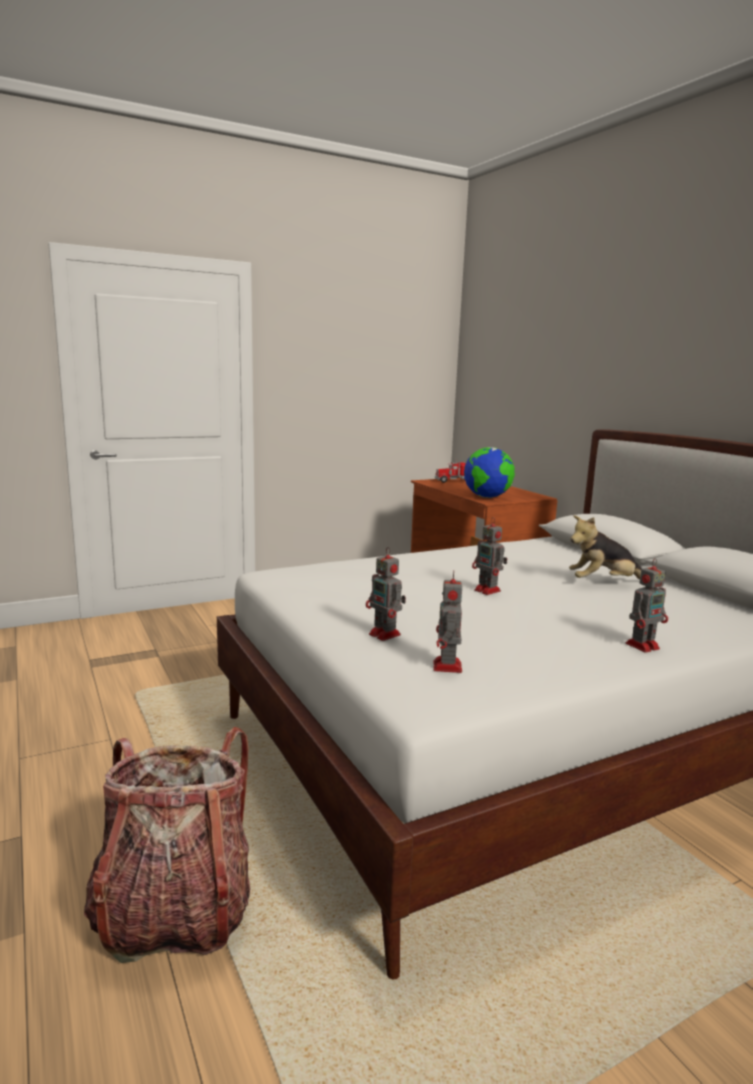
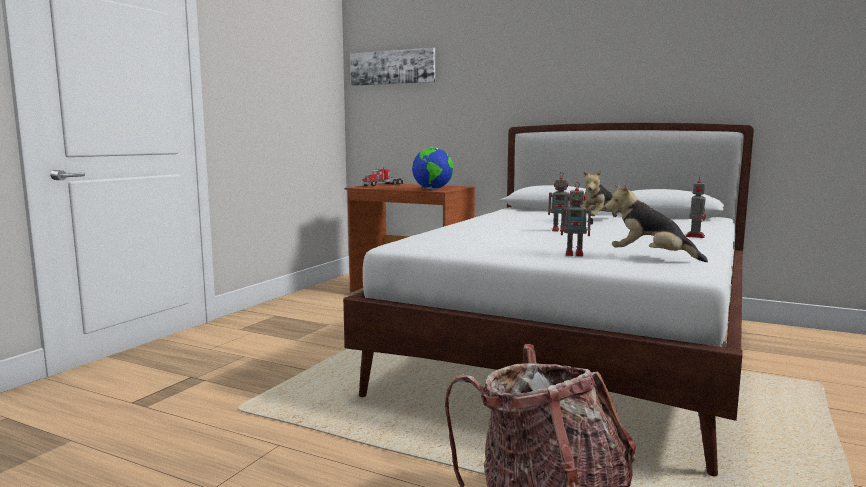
camera: 35 degrees left, 5 degrees down
(447, 667) = (650, 258): toy robot -> plush toy
(498, 341) = (392, 67): none -> picture

